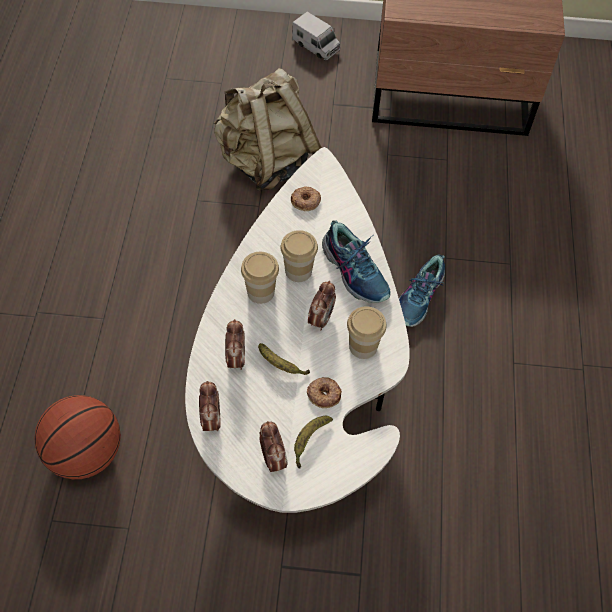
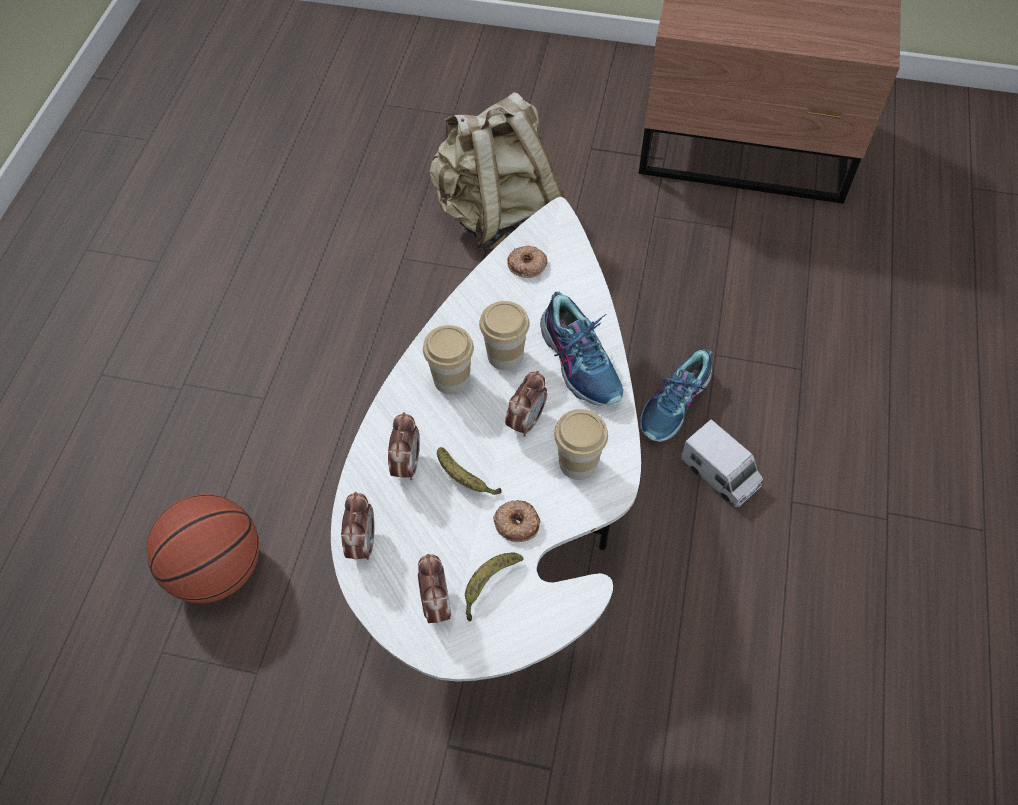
camera: 10 degrees right, 0 degrees up
(316, 46) = (578, 75): toy truck -> toy truck (719, 474)

